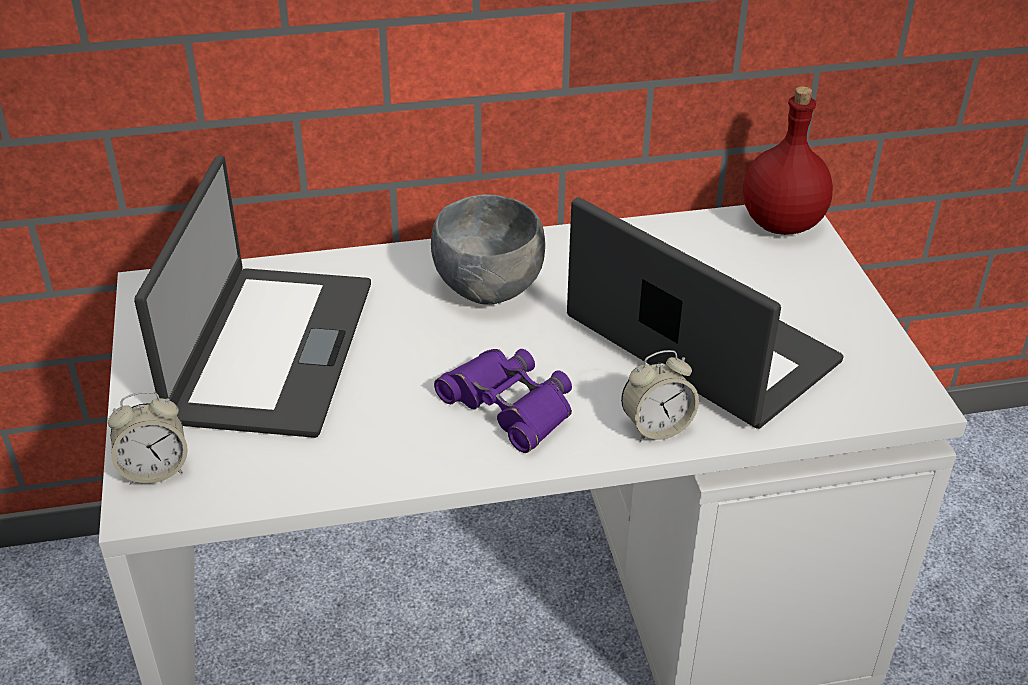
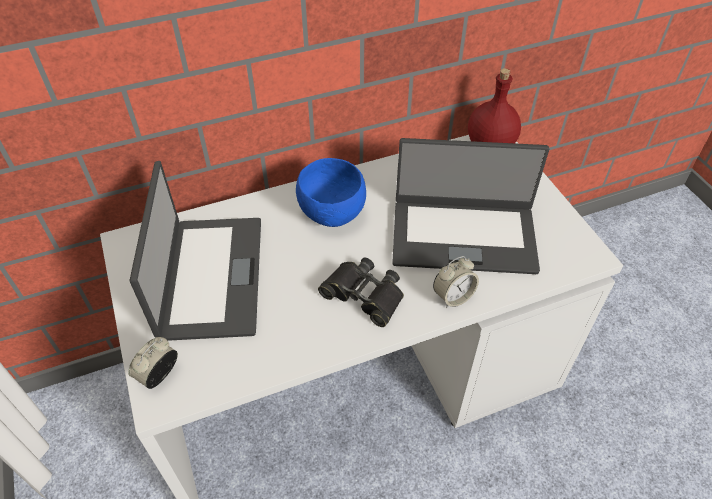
camera: 10 degrees left, 10 degrees up
(155, 470) = (159, 375): alarm clock -> alarm clock turned 150 degrees clockwise
(488, 288) = (332, 213): grey bowl -> blue bowl
(509, 406) = (364, 295): purple binoculars -> black binoculars
(699, 344) = (463, 235): laptop -> laptop turned 150 degrees clockwise

